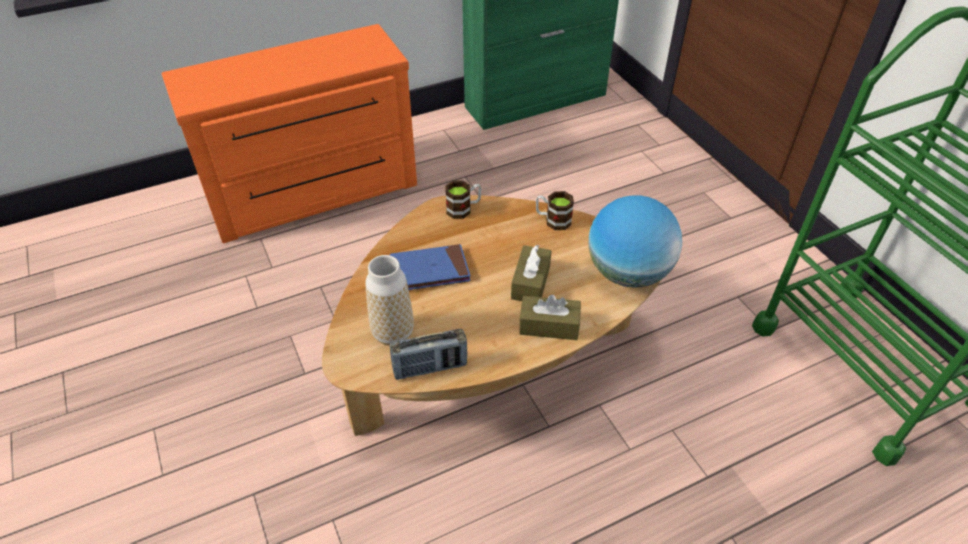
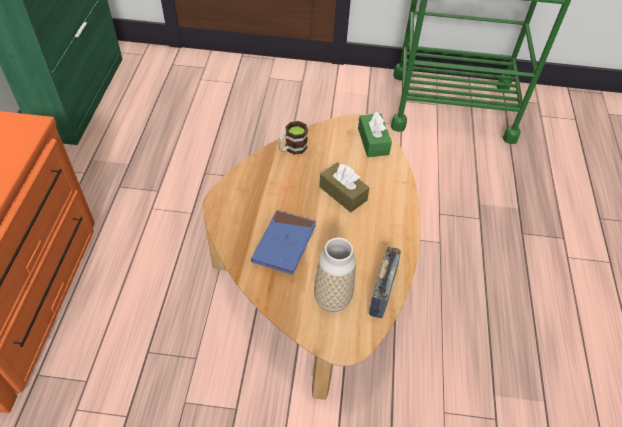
camera: 60 degrees left, 5 degrees up
(463, 209) = (234, 189): mug -> none
(549, 326) = (390, 206): brown tissue box -> none
(628, 273) = (373, 141): globe -> green tissue box

